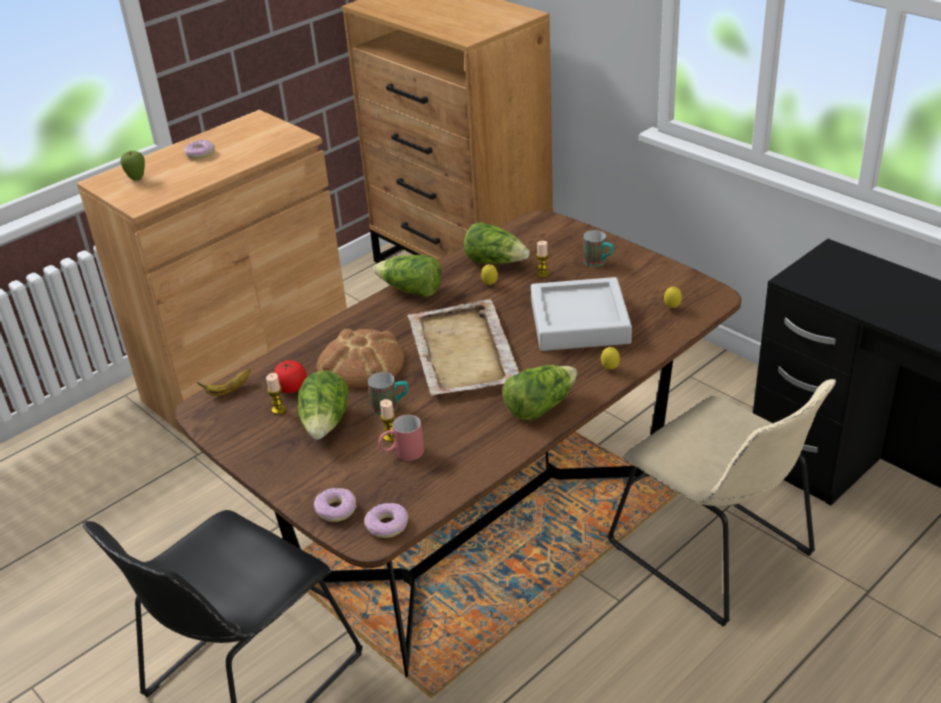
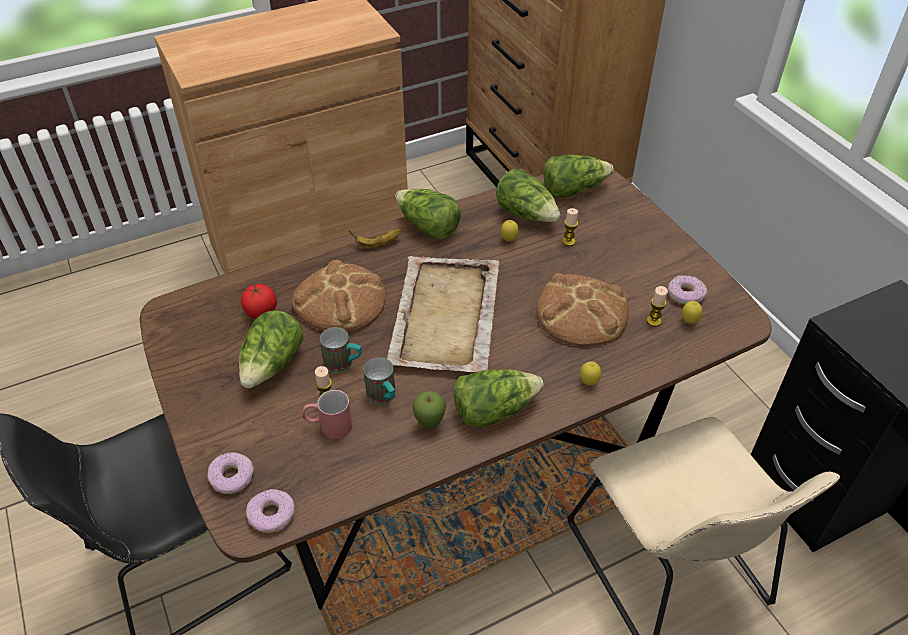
camera: 15 degrees right, 10 degrees up
(137, 179) = (207, 45): apple -> apple (429, 424)
(200, 154) = (278, 29): donut -> donut (685, 294)
(228, 390) = (202, 297): banana -> banana (377, 245)
(278, 409) = (236, 334): candle -> candle (653, 321)
(527, 235) = (573, 189): none -> lettuce
(579, 322) = (581, 313): grey tray -> bread
(598, 262) = (633, 243): mug -> mug (384, 398)

